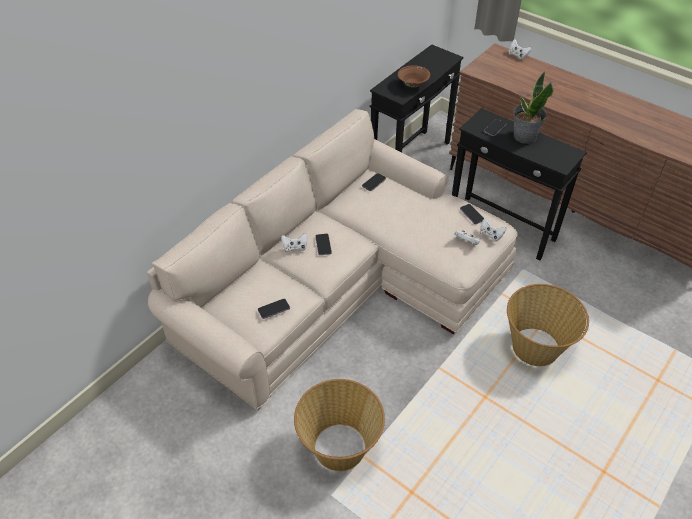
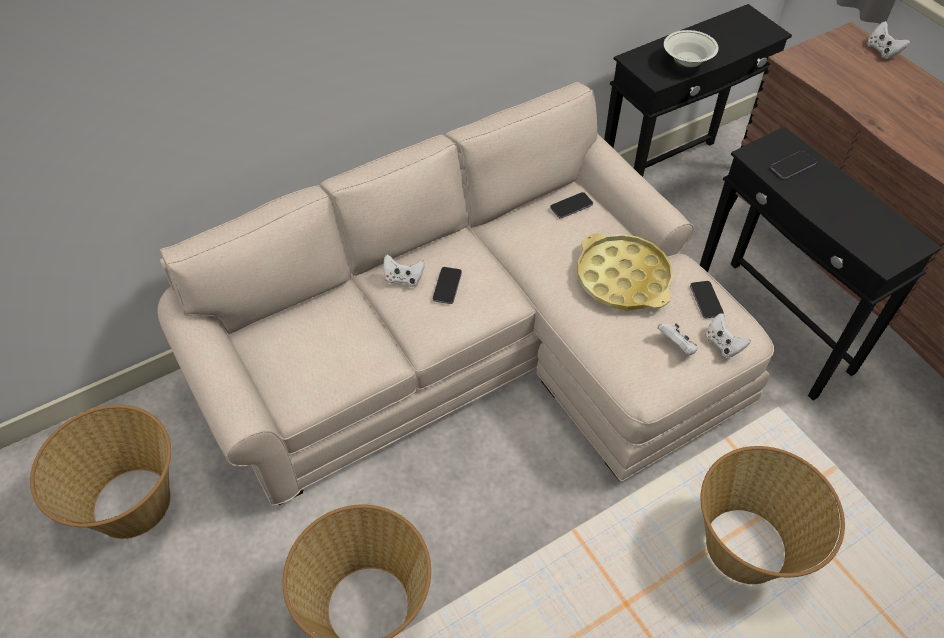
camera: 20 degrees right, 5 degrees up
(161, 439) = (131, 504): none -> basket
(274, 309) = (327, 368): phone -> none
(413, 85) = (687, 63): brown bowl -> white bowl
(421, 214) = (623, 278): none -> yellow tray
(524, 136) = (838, 193): potted plant -> none

